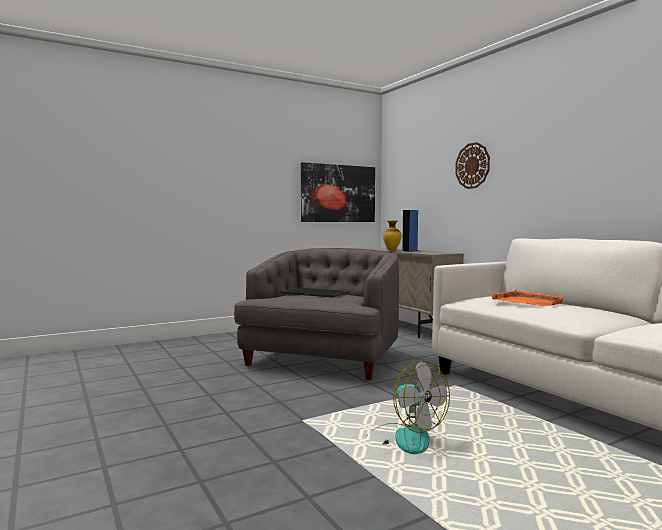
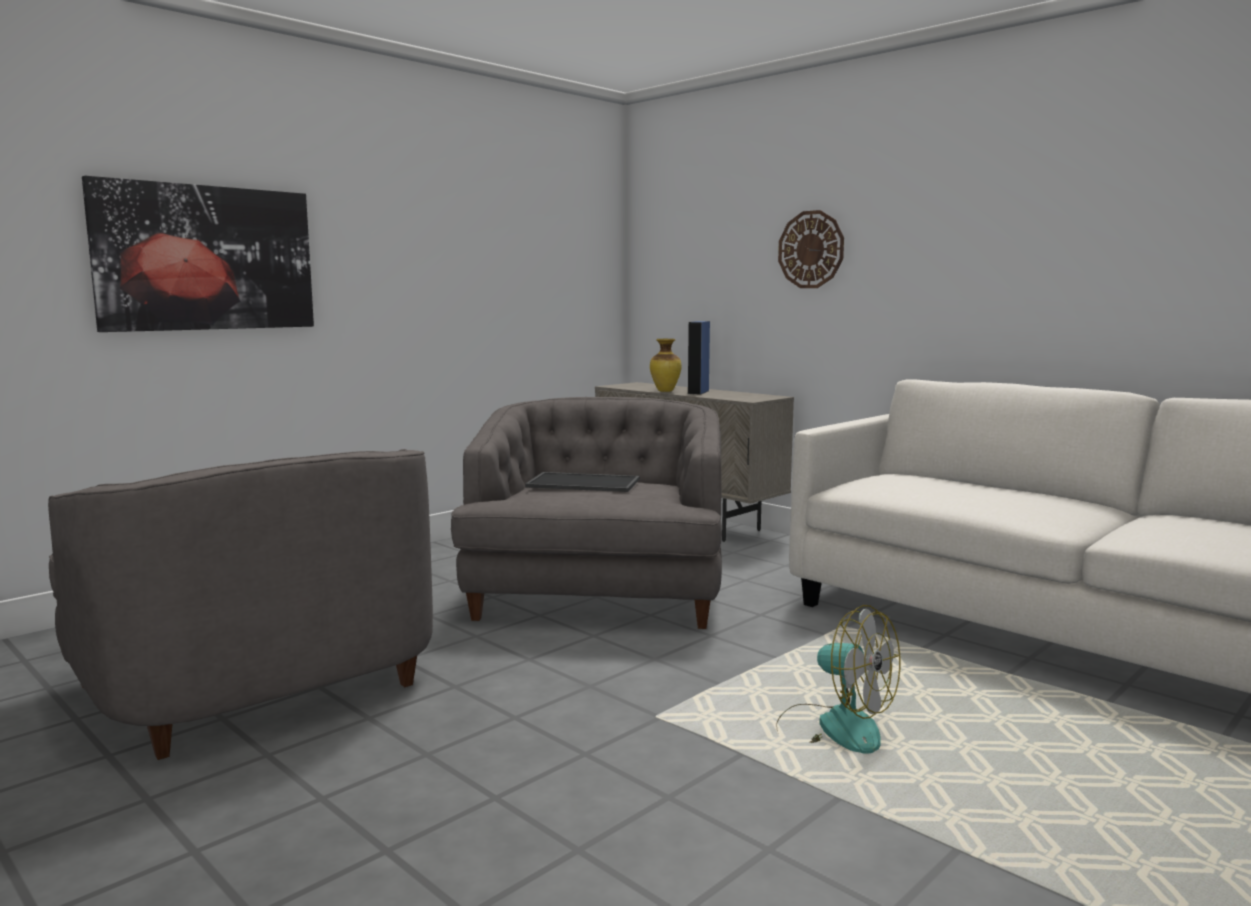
camera: 15 degrees left, 5 degrees up
(118, 383) = (259, 680): none -> grey armchair
(338, 193) = (559, 288): picture -> picture (206, 258)
(527, 301) = (949, 487): orange tray -> none

